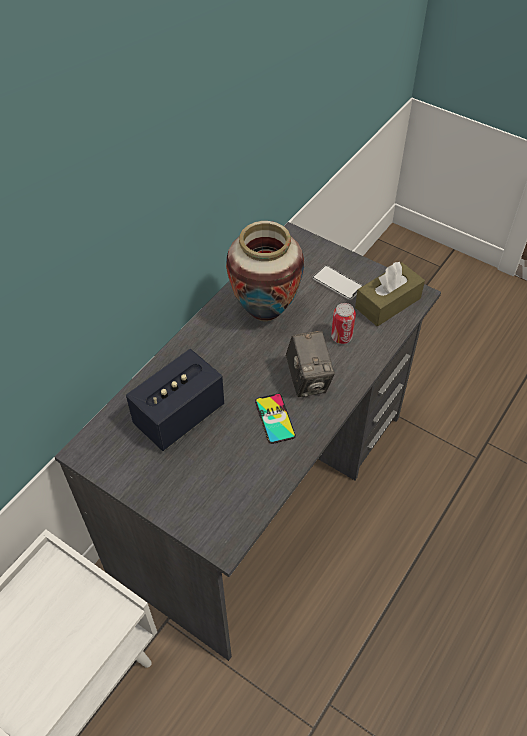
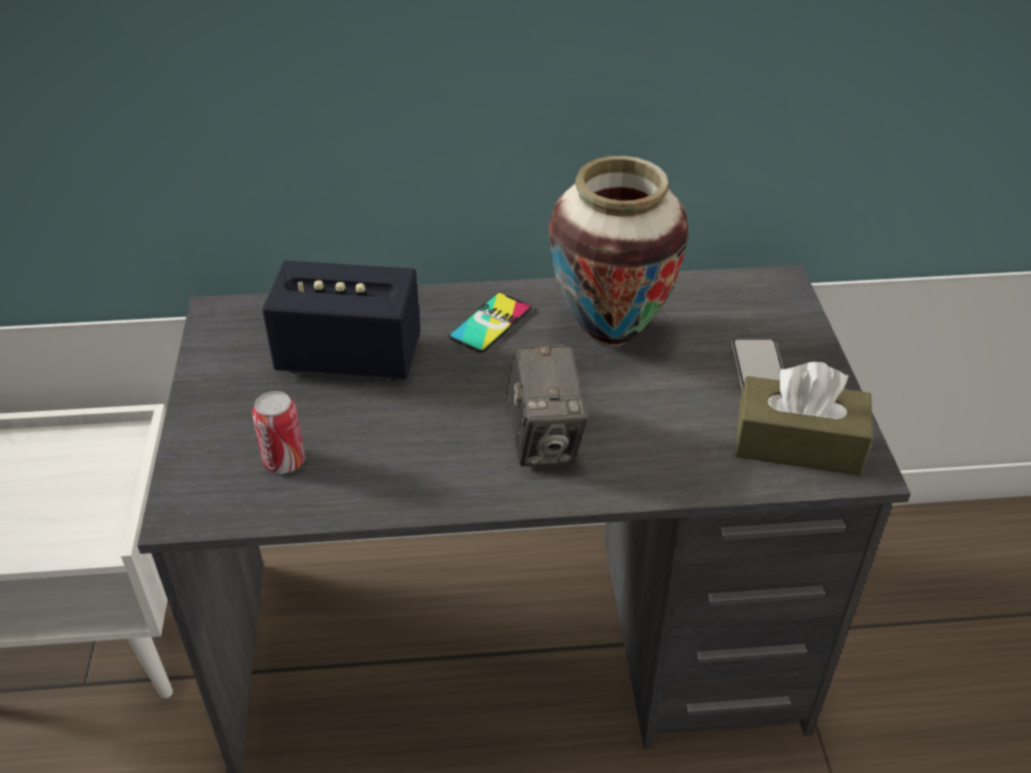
camera: 50 degrees right, 10 degrees down
(275, 418) = (439, 445): phone -> phone (490, 323)
(308, 380) = (544, 440): camera -> camera turned 45 degrees counterclockwise
(341, 337) = (665, 430): can -> can (284, 462)

